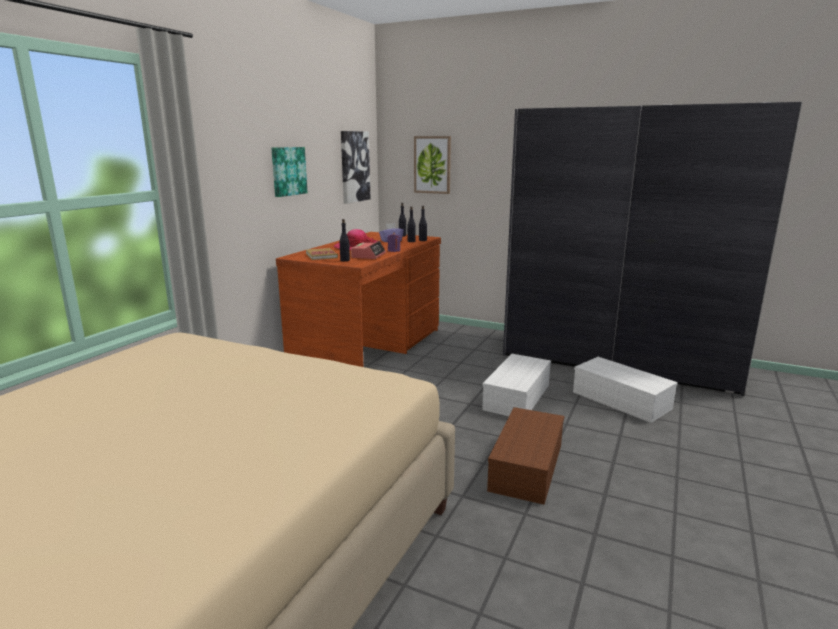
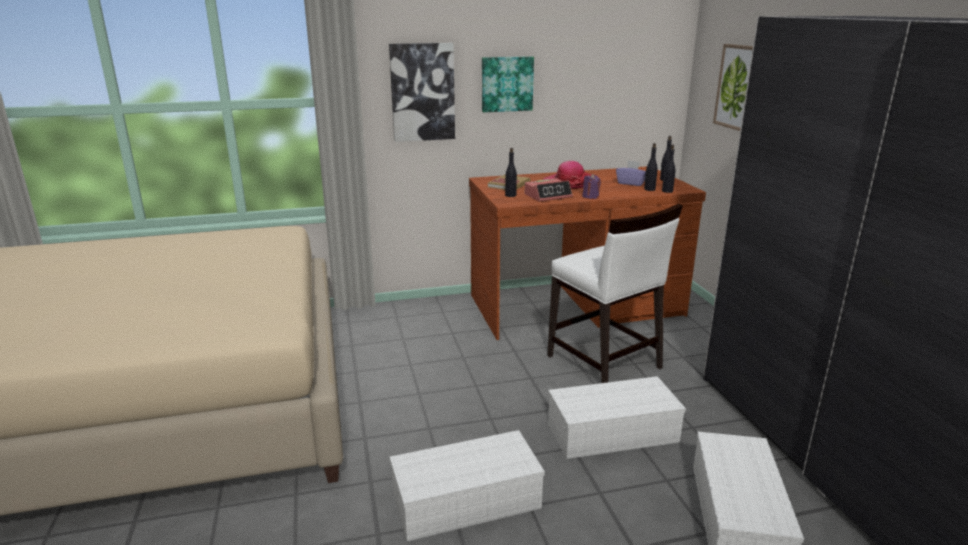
camera: 50 degrees right, 5 degrees up
(354, 166) = (634, 81): picture -> picture (422, 92)
(446, 369) = (604, 362): none -> white chair
(525, 466) = (467, 499): brown storage box -> white storage box

